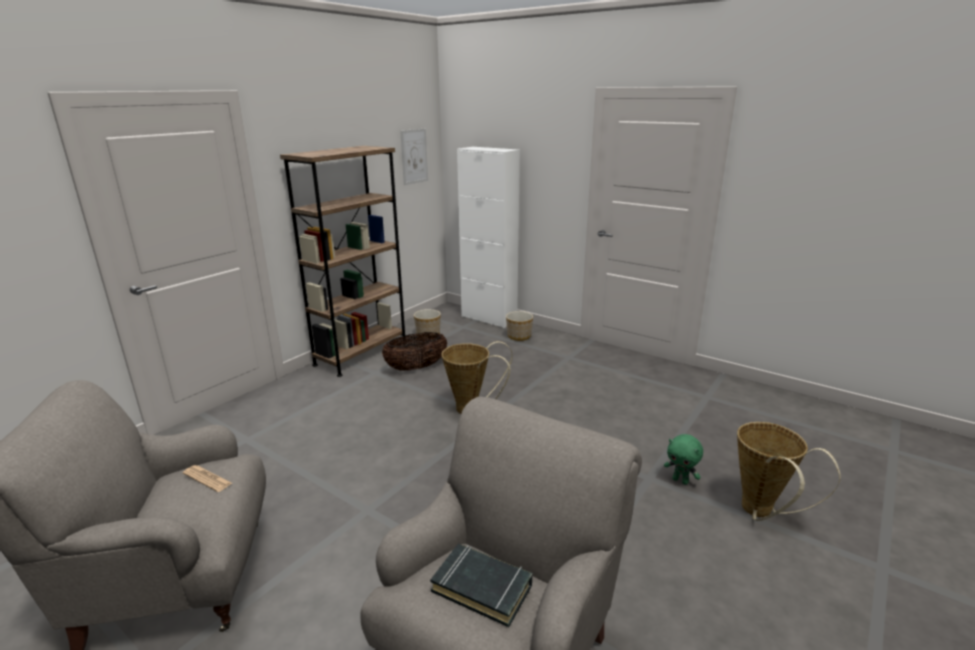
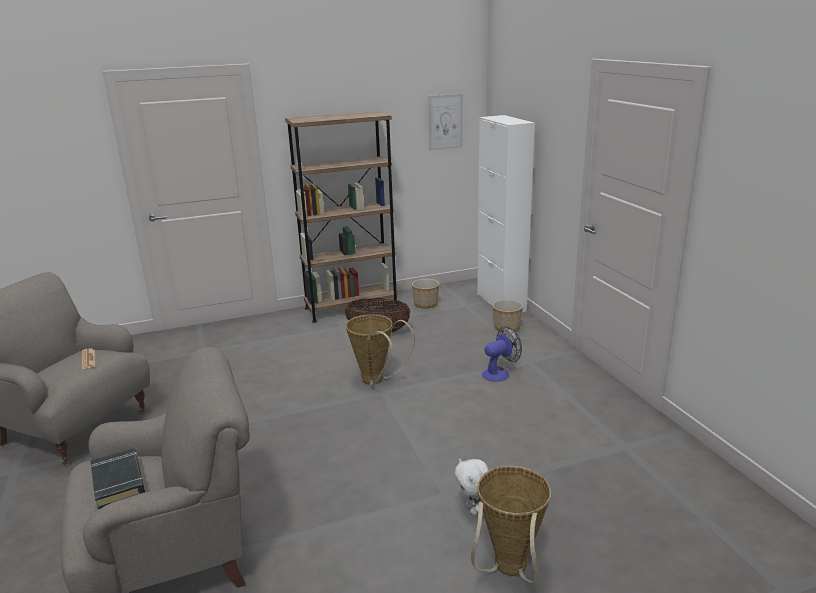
camera: 35 degrees right, 0 degrees up
(560, 372) = (500, 373): none -> fan
(680, 480) = (473, 509): green plush toy -> white plush toy

